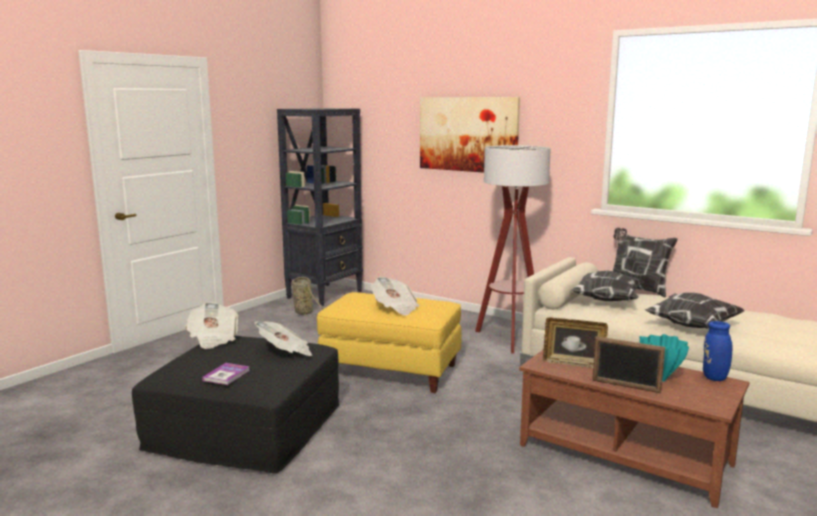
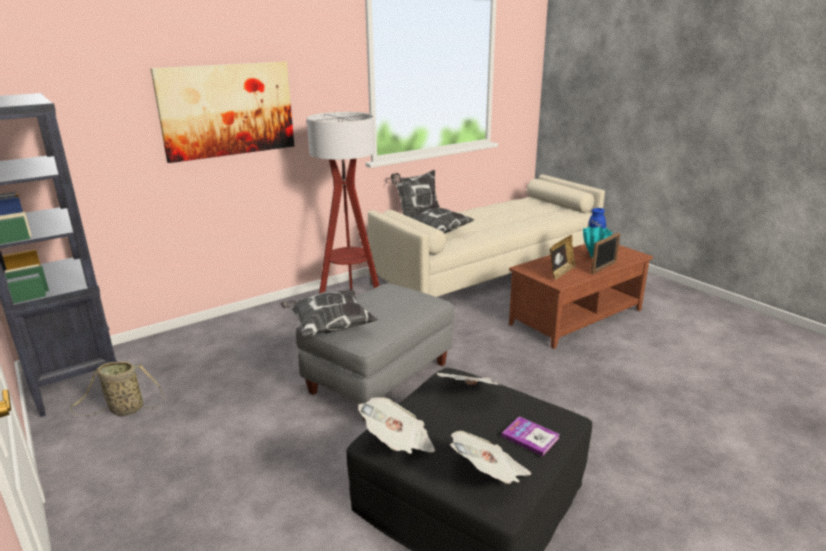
camera: 70 degrees left, 10 degrees up
(391, 370) = (378, 377): yellow ottoman -> grey ottoman
(395, 308) = (395, 310): newspaper -> newspaper (489, 474)
(691, 326) = (508, 225): pillow -> pillow (328, 327)

